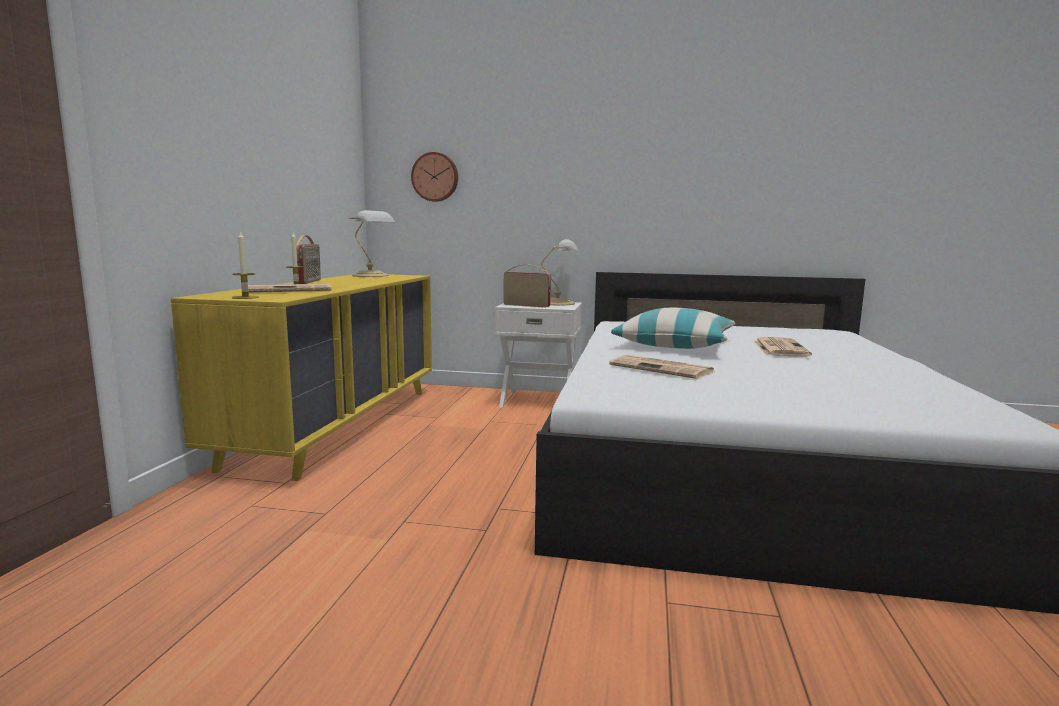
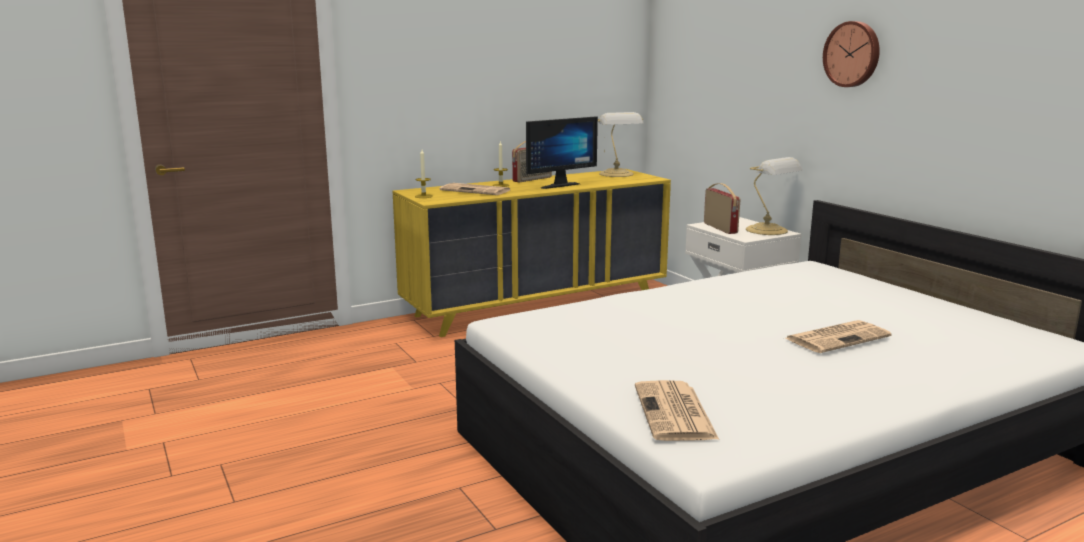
camera: 50 degrees right, 5 degrees up
(354, 282) = (557, 185): none -> monitor
(435, 177) = (696, 75): wall clock -> wall clock (853, 54)
(663, 368) = (627, 321): newspaper -> newspaper (675, 413)
(674, 344) = (747, 304): pillow -> none

